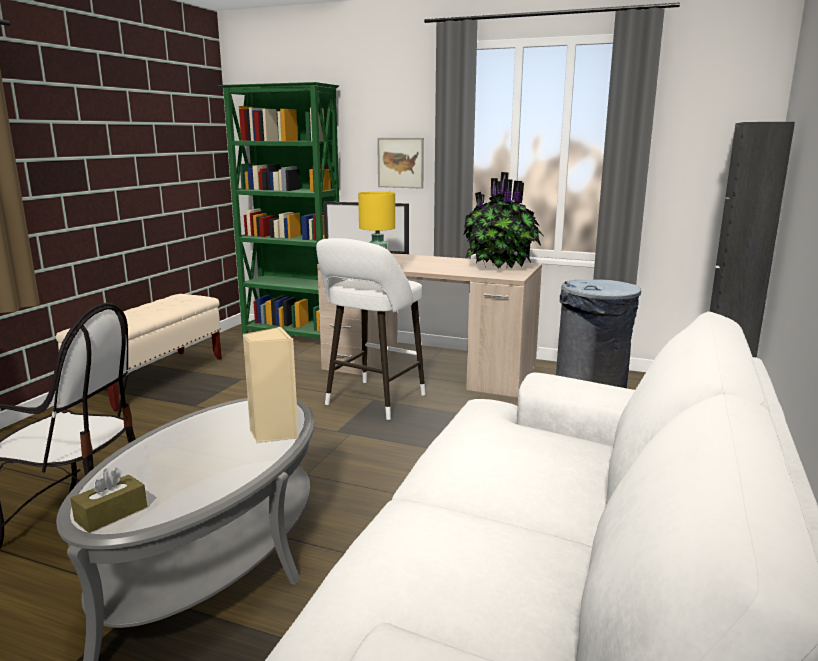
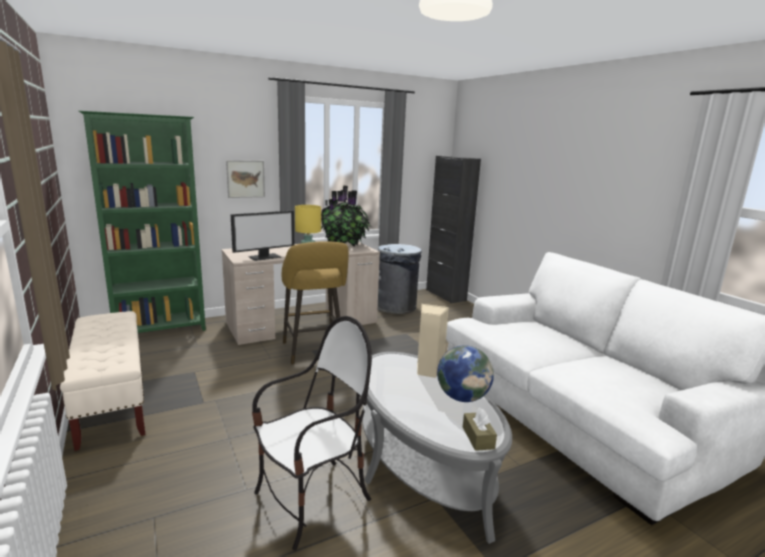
camera: 50 degrees left, 0 degrees up
(219, 474) = (462, 397): none -> globe
(372, 401) = (314, 352): white stool -> yellow stool

